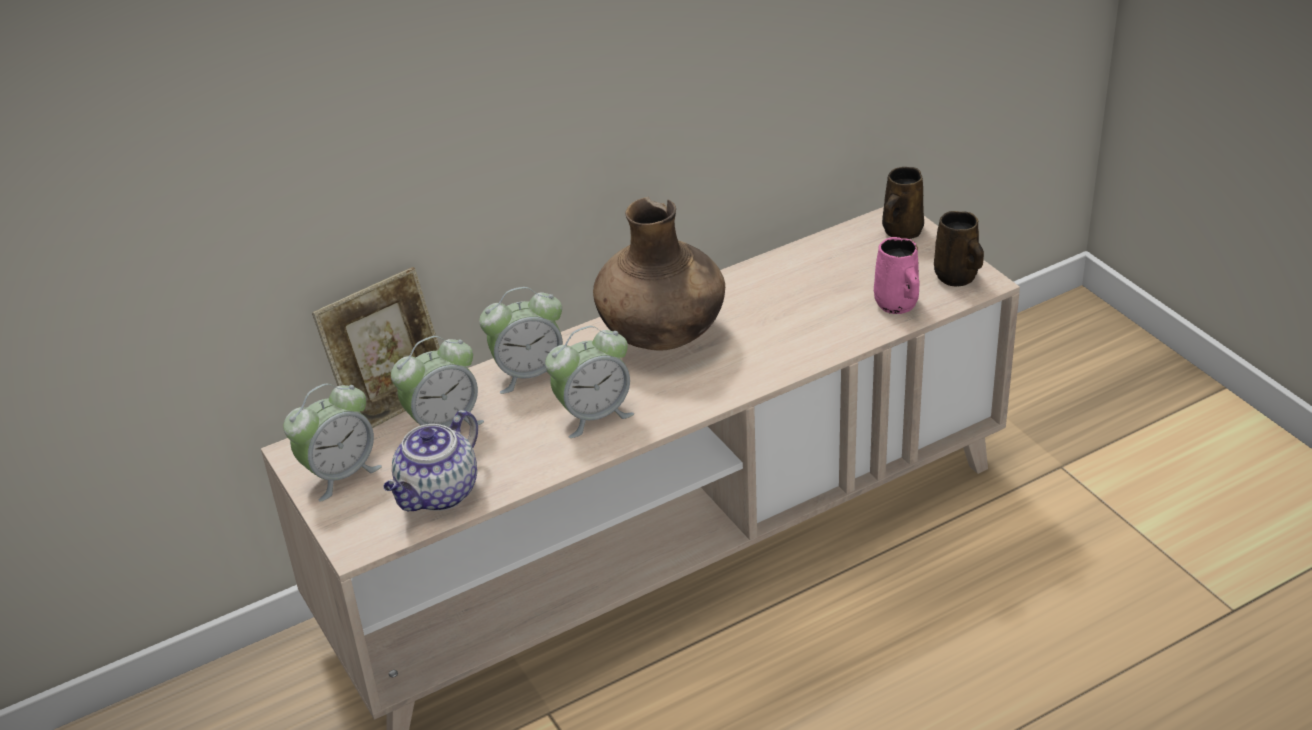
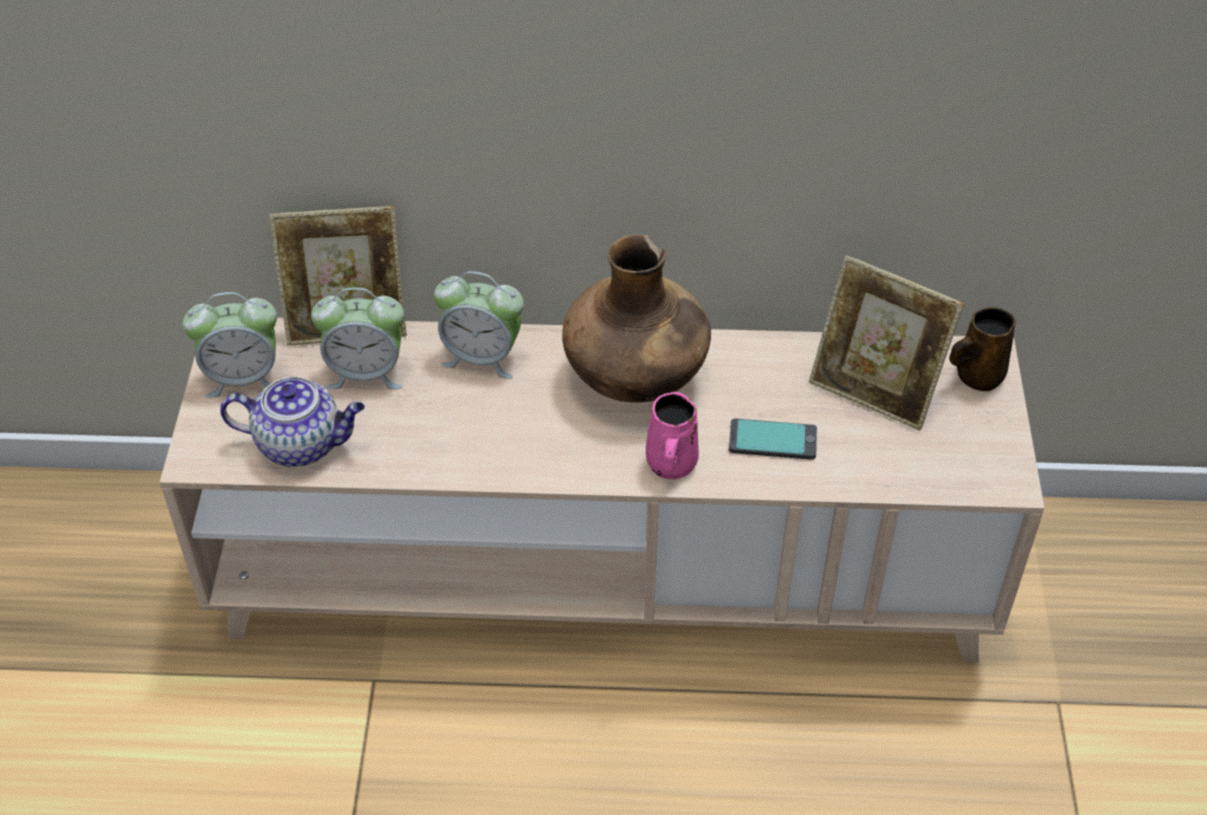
camera: 30 degrees right, 10 degrees up
(438, 494) = (302, 444): teapot -> teapot turned 150 degrees counterclockwise
(593, 415) = (499, 433): alarm clock -> none
(801, 329) = (772, 440): none -> phone
(842, 270) = (874, 392): none -> picture frame
(897, 305) = (894, 462): pink mug -> pink mug (670, 465)
(957, 277) = (986, 462): brown mug -> none

